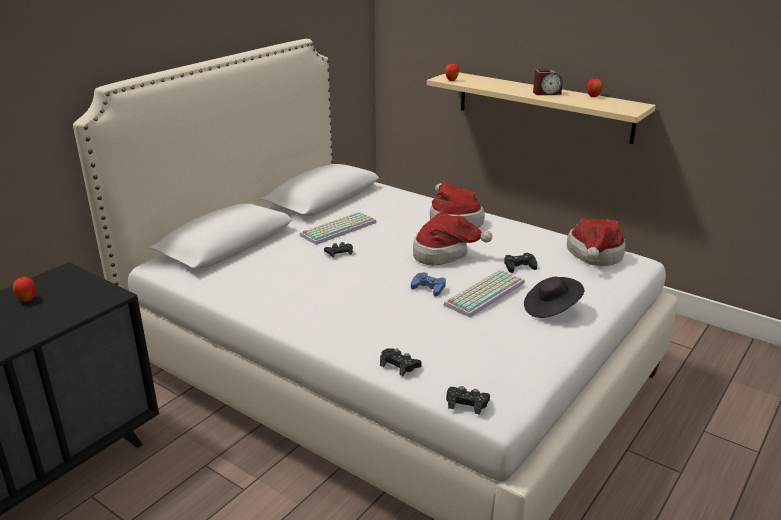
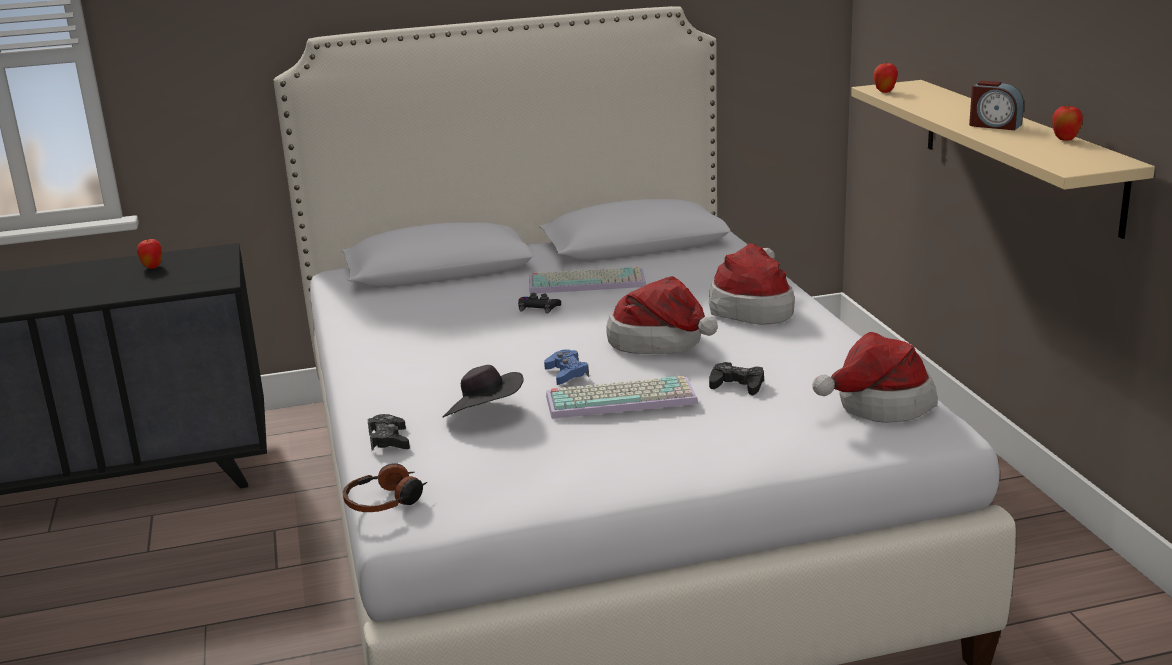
camera: 40 degrees right, 5 degrees down
(467, 403) = (385, 501): black game controller -> headphones
(551, 309) = (679, 445): black hat -> black hat (485, 416)

